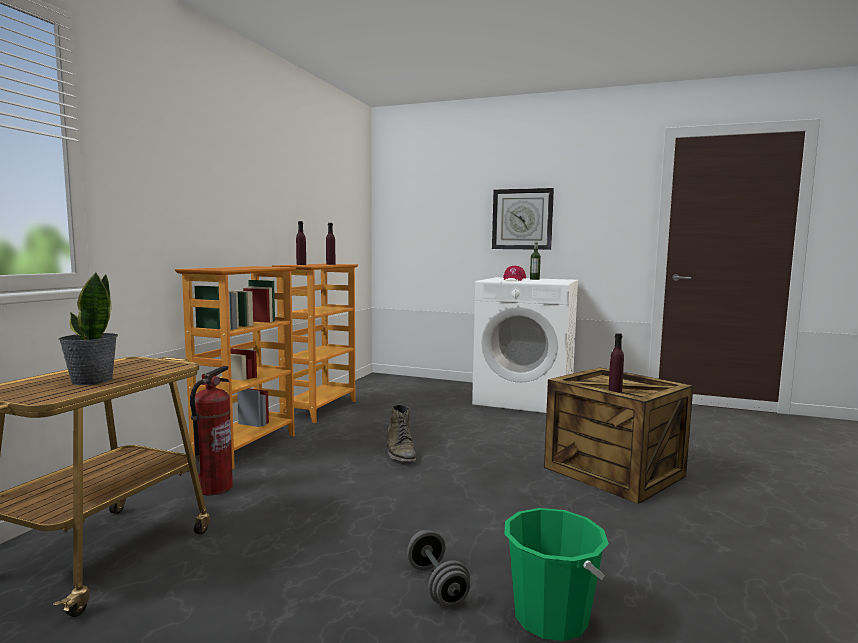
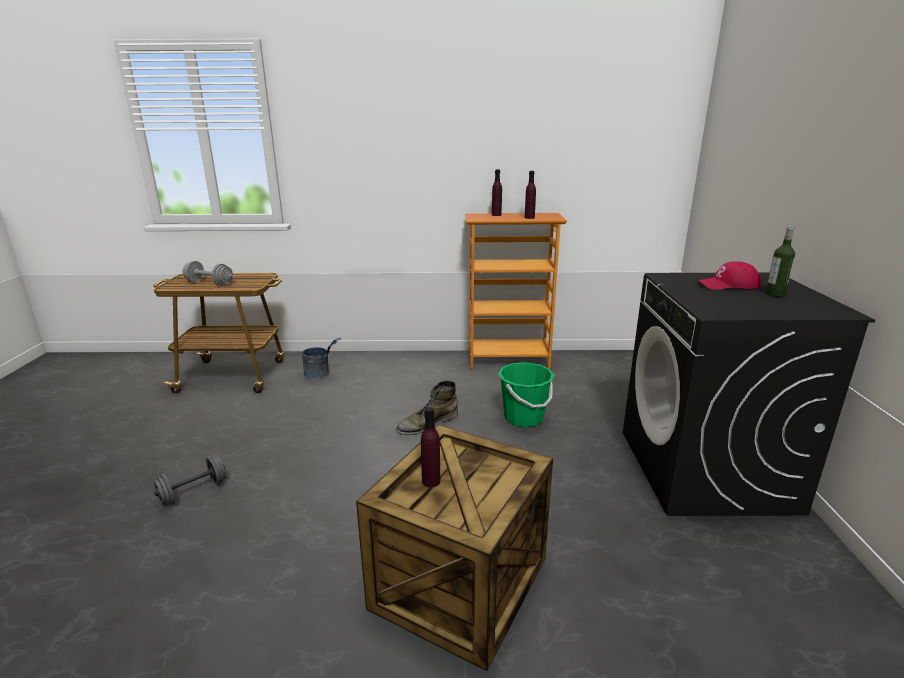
camera: 70 degrees right, 15 degrees up
(91, 381) = (209, 283): potted plant -> grey dumbbell
(214, 488) = (321, 375): fire extinguisher -> grey bucket
(245, 447) = (396, 361): bookcase -> none
(522, 219) = (833, 175): wall clock -> none
(525, 399) = (706, 470): white washing machine -> black washing machine
(551, 617) = (144, 554): green bucket -> green bucket (523, 418)

